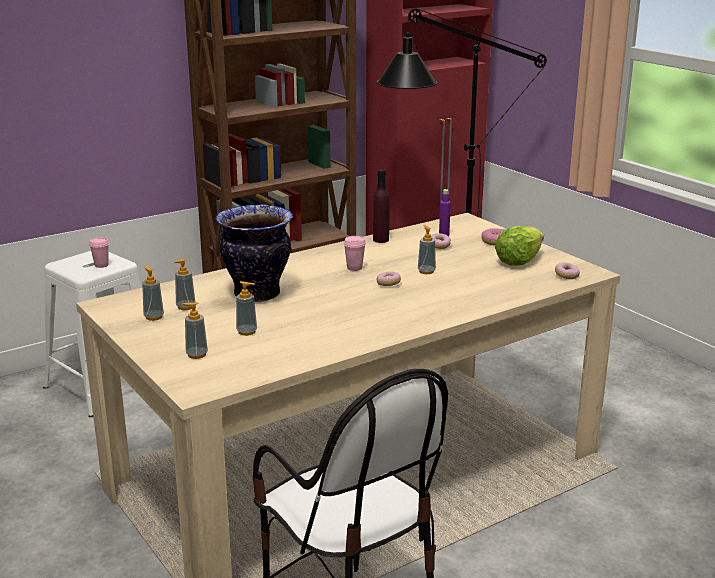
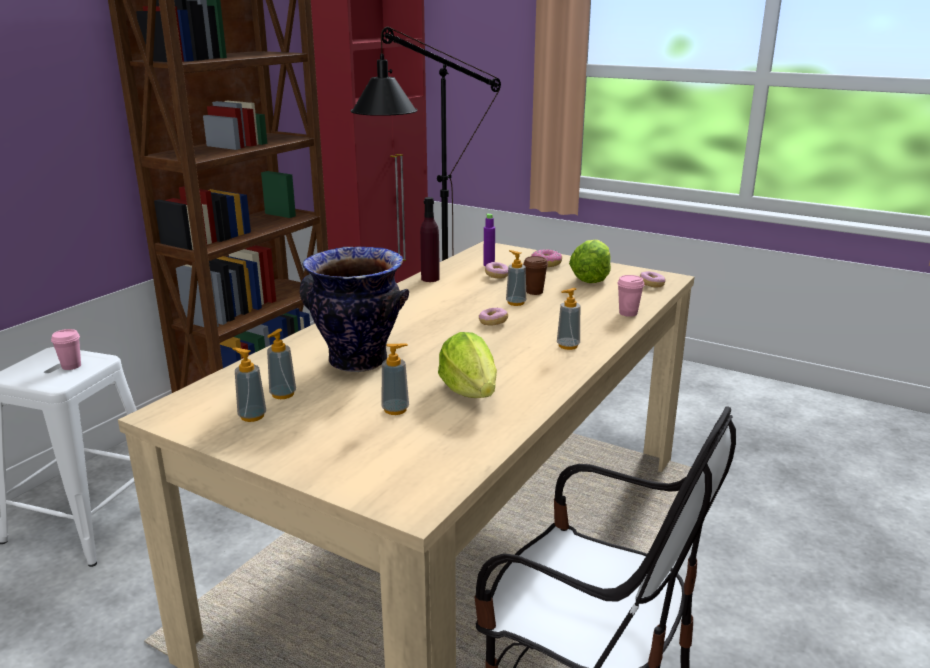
camera: 25 degrees left, 0 degrees up
(196, 355) = (362, 454): soap dispenser -> soap dispenser (568, 346)
(310, 331) = (470, 392): none -> lettuce
(354, 268) = (436, 312): pink cup -> pink cup (628, 313)
(453, 265) = (534, 292): none -> brown cup

